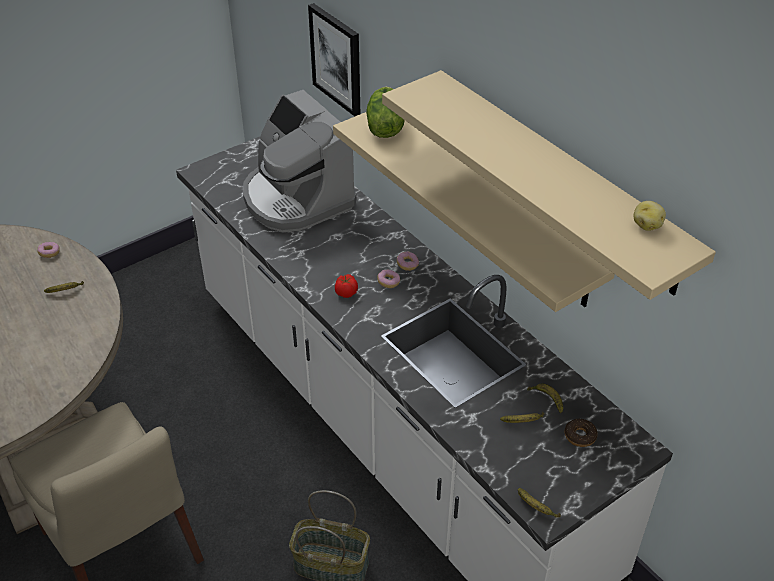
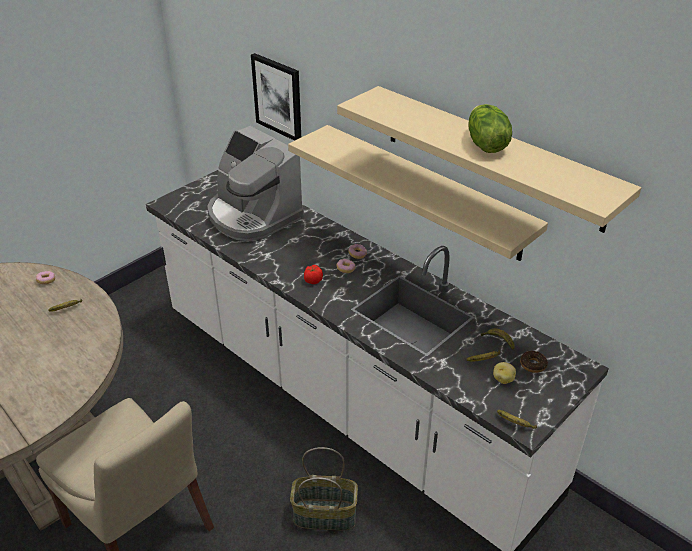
camera: 10 degrees left, 5 degrees down
(384, 127) = (331, 141): lettuce -> lettuce (485, 145)
(647, 225) = (582, 174): potato -> potato (503, 379)

